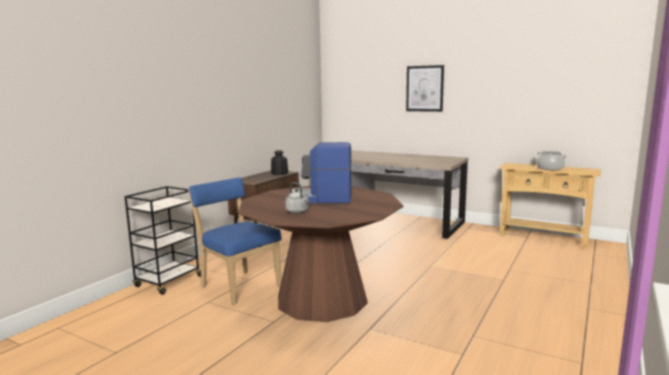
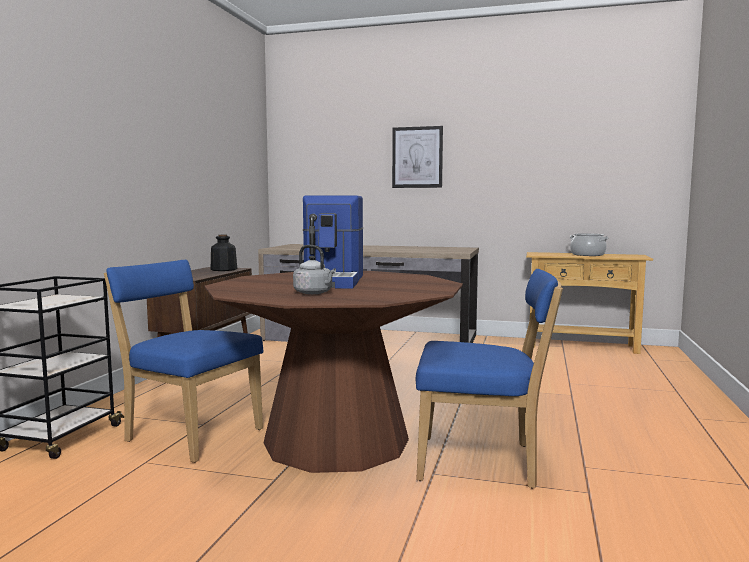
camera: 15 degrees left, 5 degrees down
(321, 199) = (333, 281): coffee machine -> coffee machine turned 75 degrees counterclockwise
(406, 325) = (483, 462): none -> blue chair

